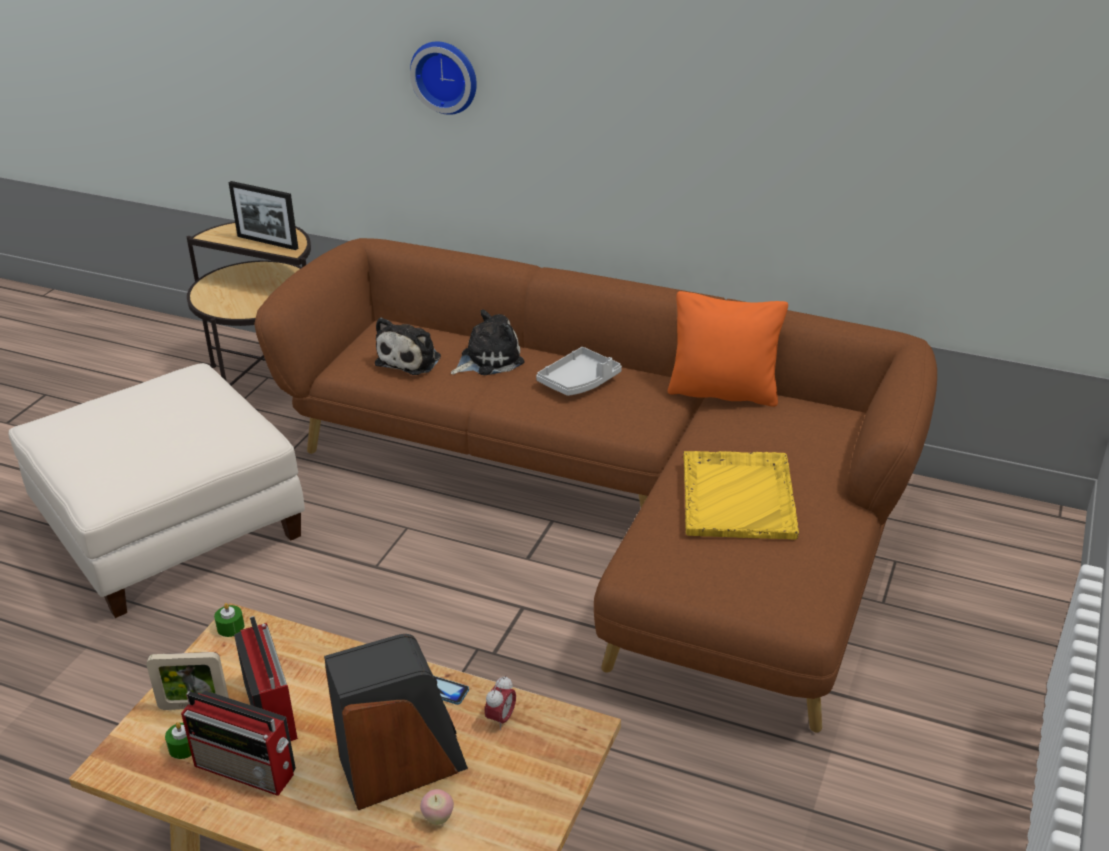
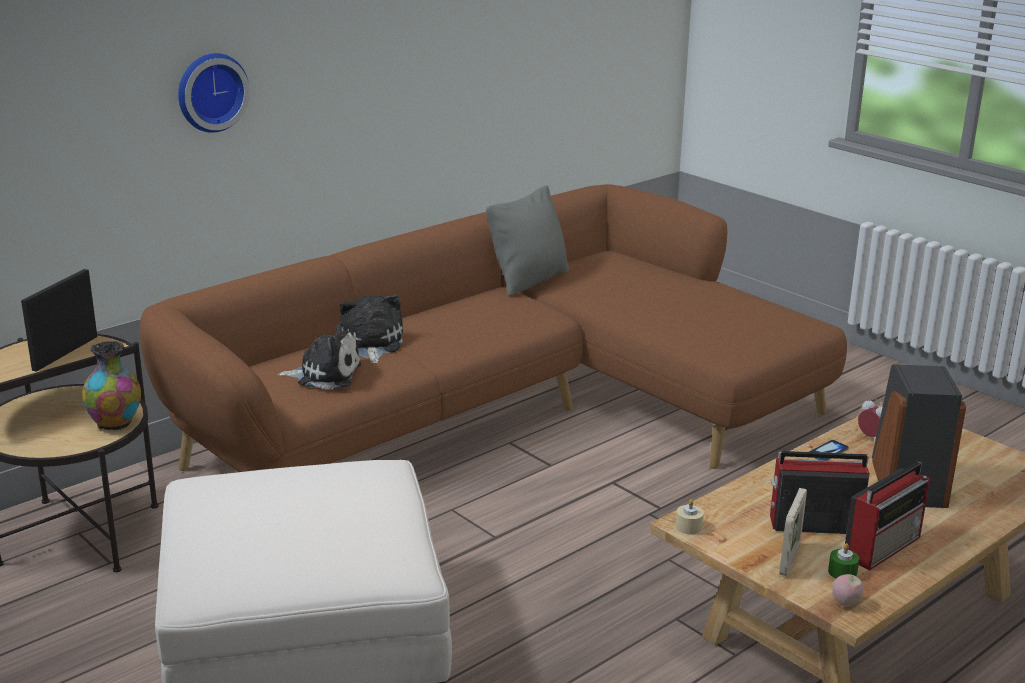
camera: 65 degrees left, 10 degrees down
(230, 627) = (689, 527): green candle -> beige candle
(255, 309) = (116, 424): none -> vase
(267, 242) = (65, 353): picture frame -> picture frame turned 150 degrees clockwise
(411, 359) = (325, 374): plush toy -> plush toy turned 45 degrees counterclockwise
(438, 818) = (966, 479): apple -> apple (845, 603)
(579, 382) = (455, 319): grey tray -> none
(723, 392) = (529, 281): orange pillow -> grey pillow
(738, 496) = (676, 304): yellow tray -> none

